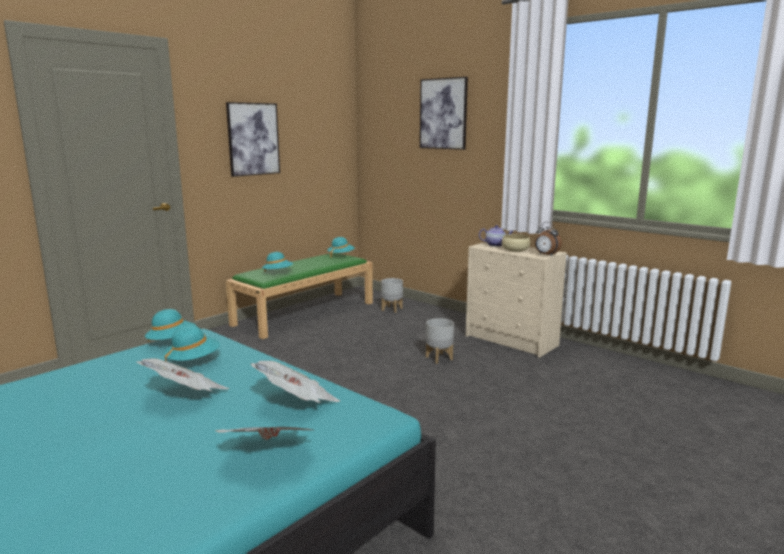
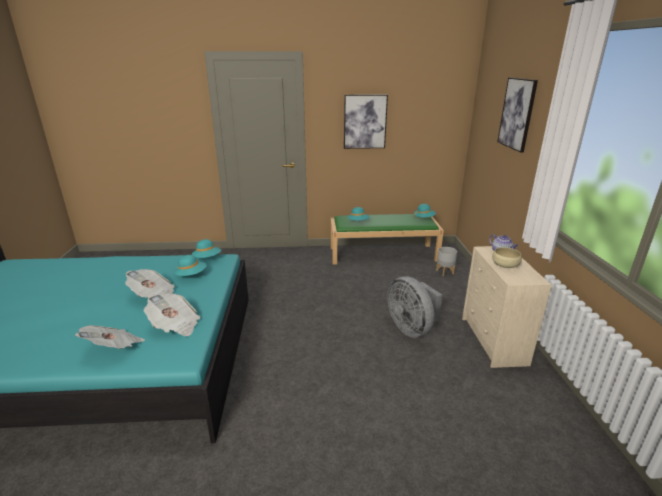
camera: 45 degrees right, 10 degrees up
(439, 358) = (412, 328): grey planter -> grey fan
(546, 255) = (519, 280): alarm clock -> none

